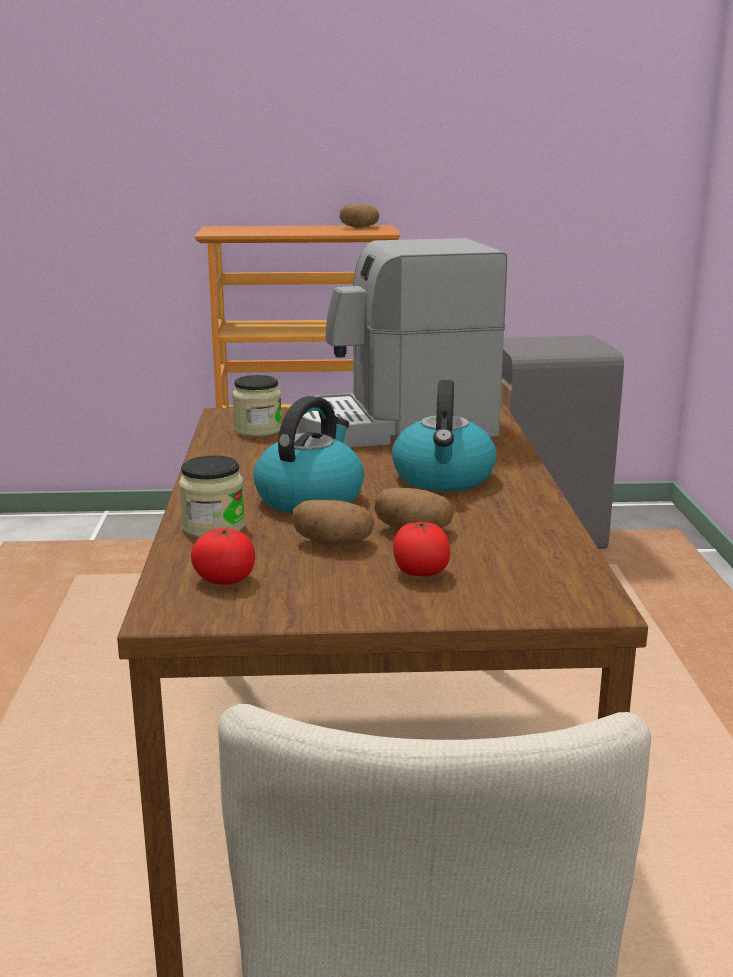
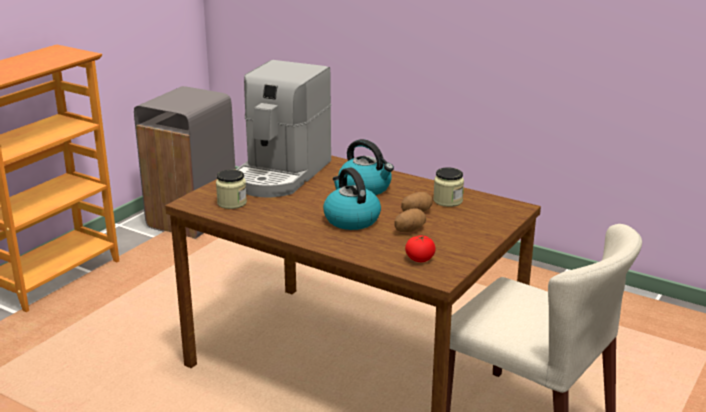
camera: 55 degrees left, 5 degrees up
(213, 527) = (358, 247): jar -> jar (448, 201)
(359, 227) = (48, 52): potato -> none
(420, 572) = (458, 224): tomato -> none

